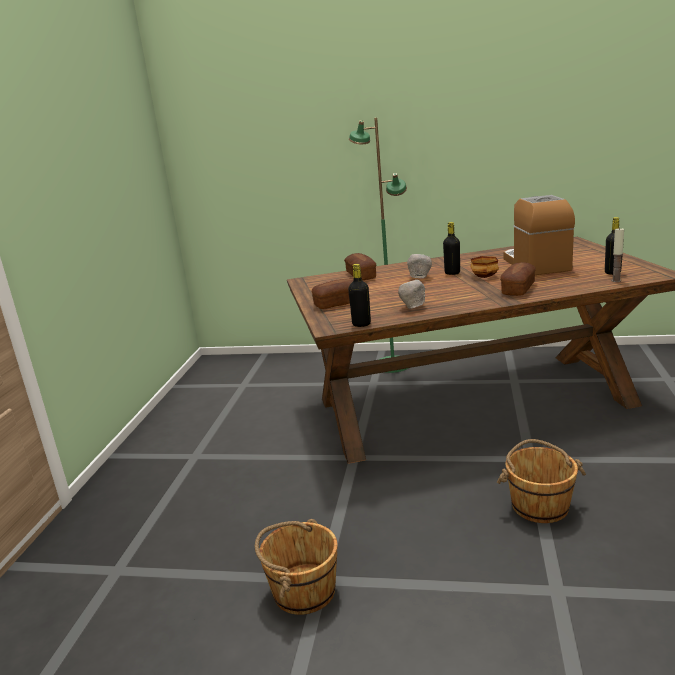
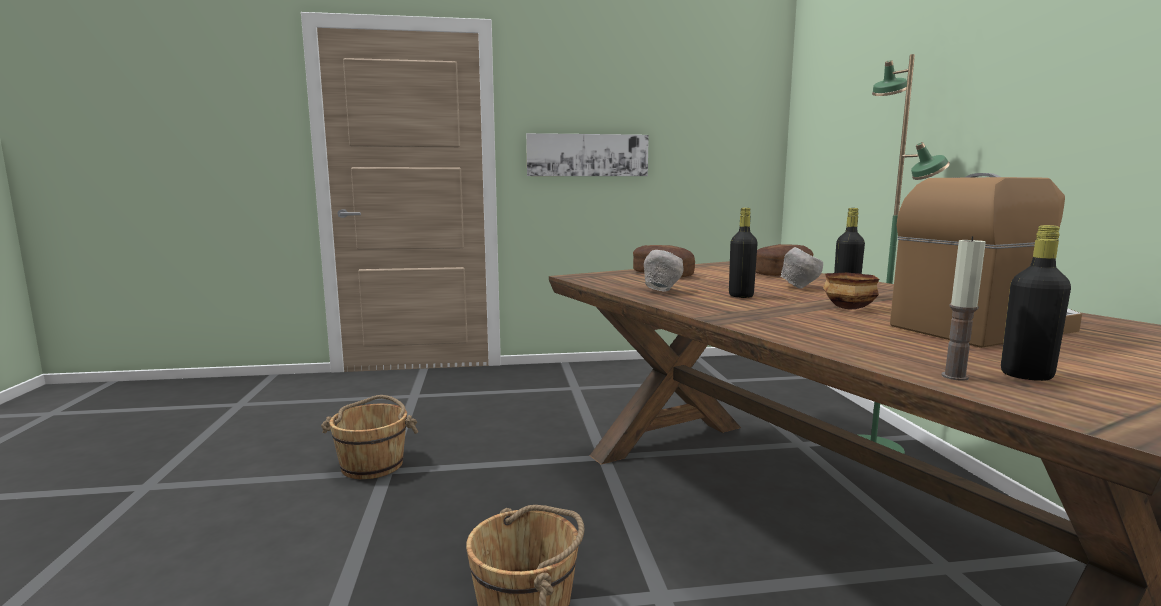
camera: 70 degrees right, 10 degrees down
(67, 220) = (587, 155): none -> picture
(361, 324) = (591, 282): black bottle -> black bottle (741, 296)
(518, 289) = (798, 322): bread -> none

